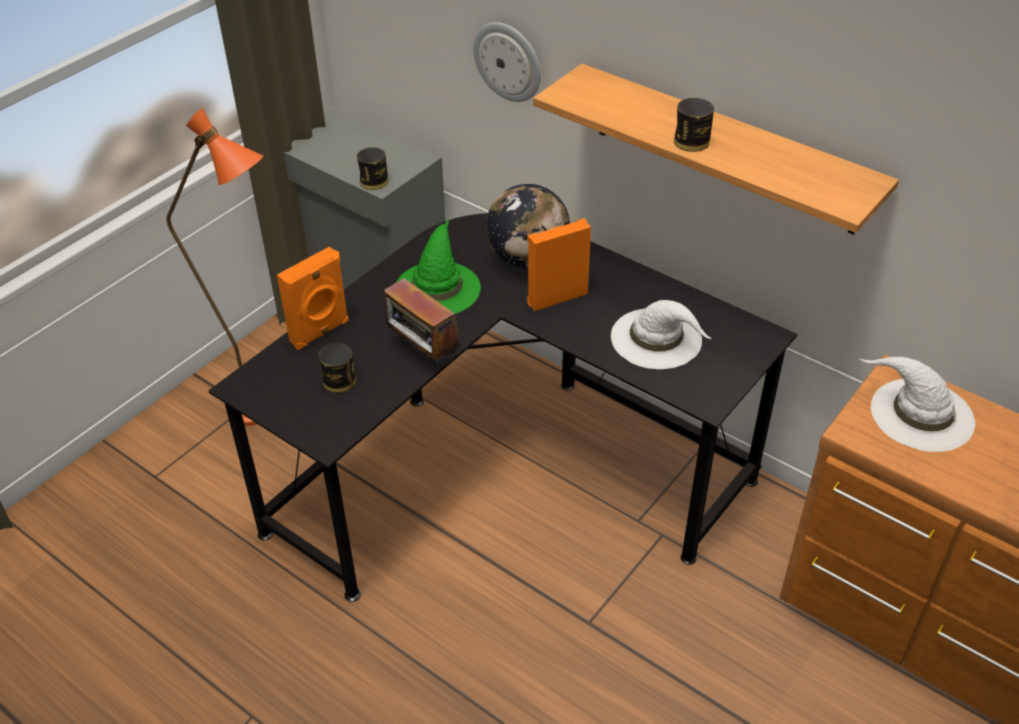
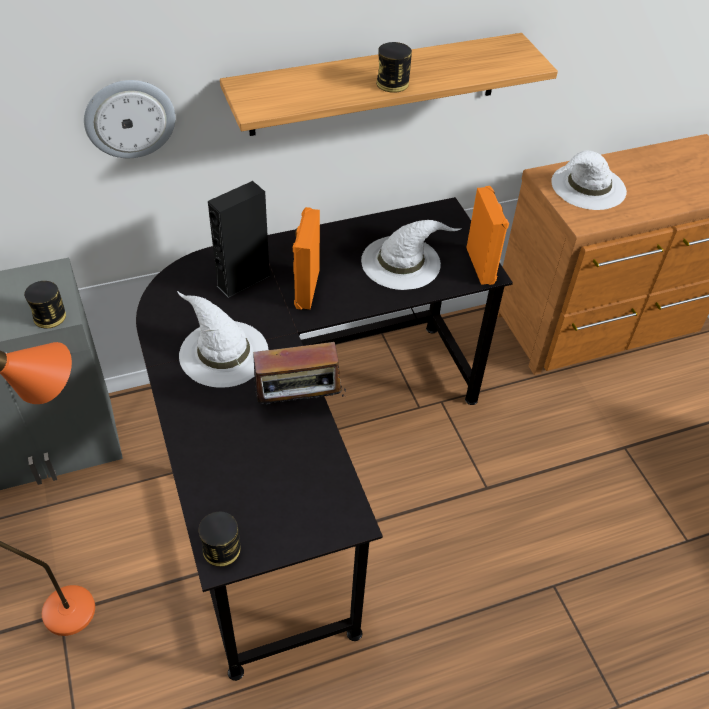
camera: 60 degrees left, 5 degrees up
(320, 332) = (203, 461): orange speaker -> orange speaker (482, 265)
(339, 381) = (281, 477): can -> can (221, 549)
(437, 287) = (222, 352): green hat -> white hat
(527, 259) = (243, 281): globe -> black speaker

